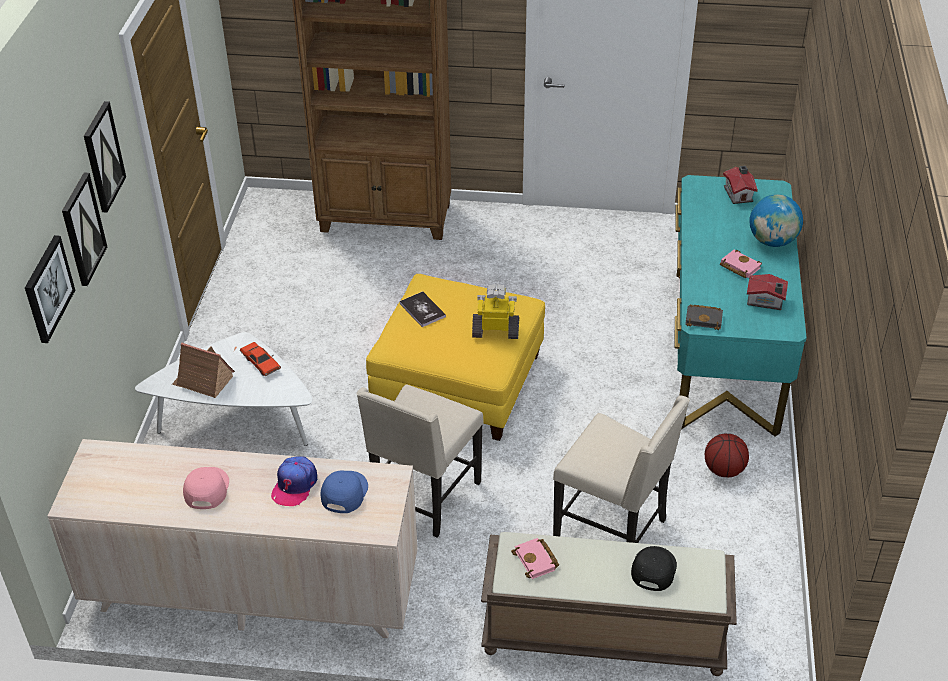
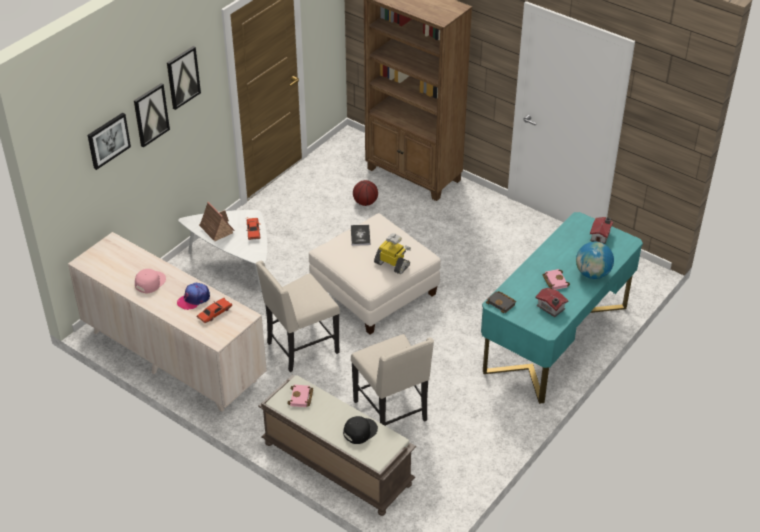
camera: 30 degrees right, 0 degrees up
(343, 492) = (214, 313): blue cap -> red toy car
(458, 382) = (374, 291): yellow ottoman -> white ottoman
(724, 470) = (488, 409): basketball -> basketball (365, 203)

